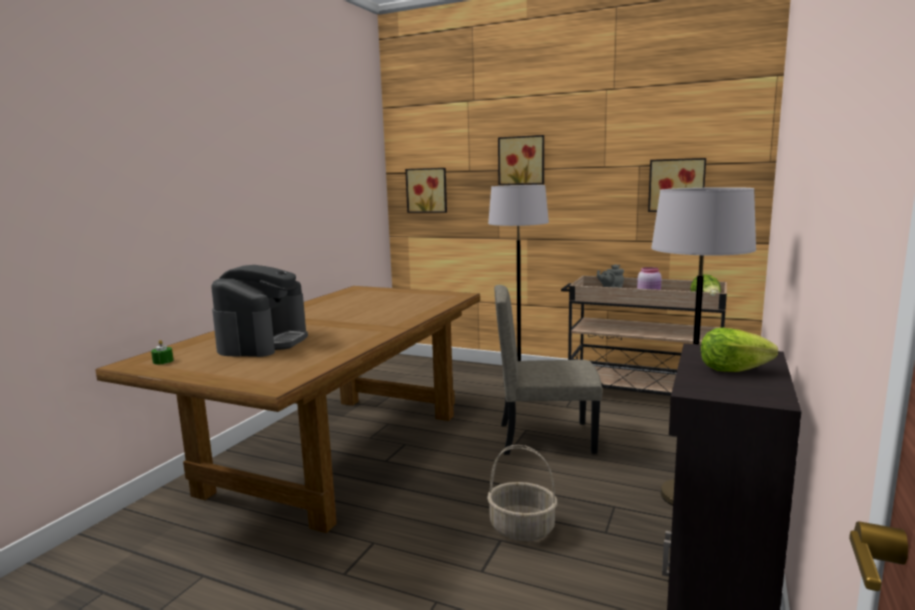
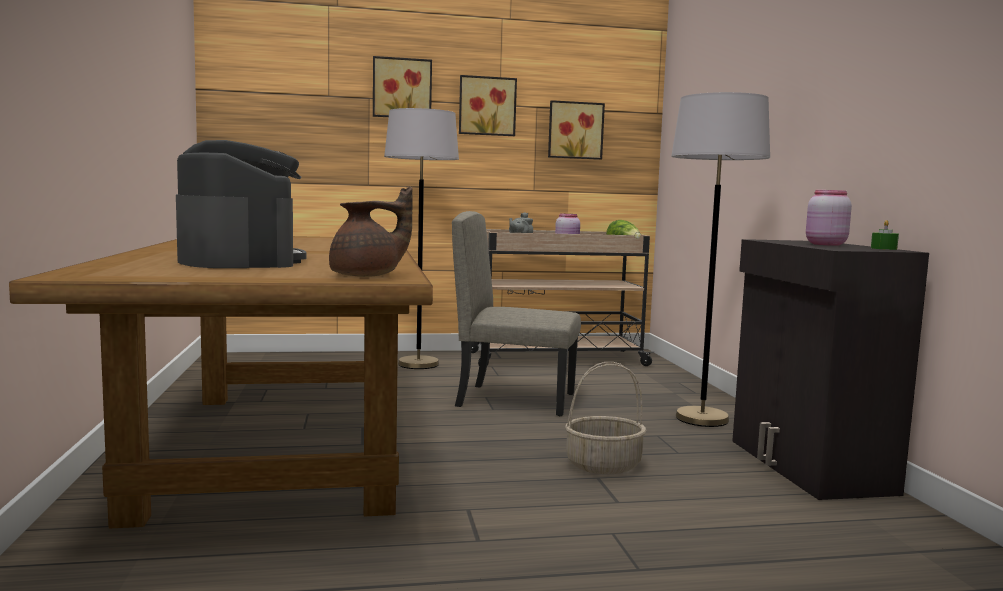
camera: 35 degrees left, 5 degrees down
(163, 361) = (127, 273): green candle -> green candle (883, 248)
(272, 378) = (368, 276): none -> brown teapot
(427, 190) = (265, 117): picture -> picture (487, 106)
(546, 438) = (516, 399): beige chair -> beige chair turned 45 degrees clockwise
(732, 370) = (824, 244): lettuce -> pink jar

